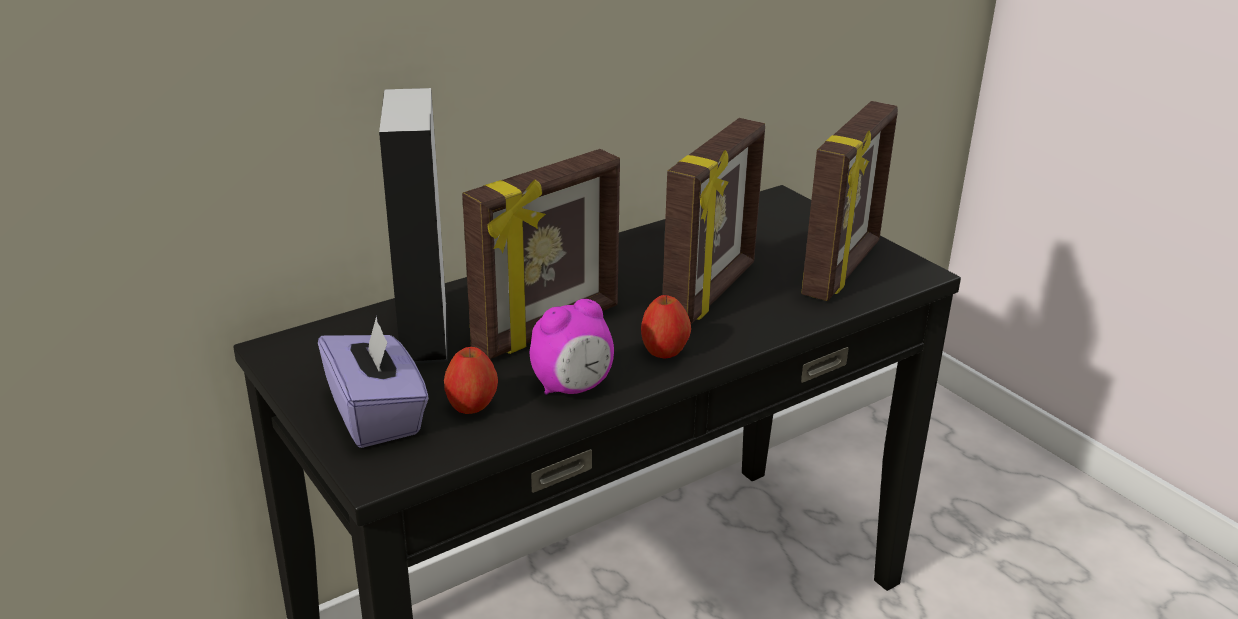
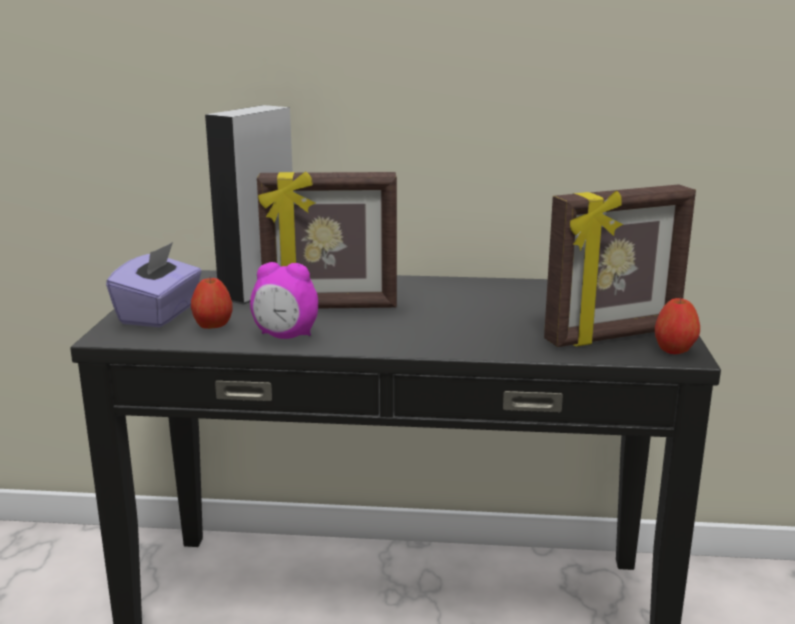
camera: 40 degrees right, 10 degrees down
(664, 351) = (379, 338): apple -> apple (674, 350)
(712, 293) = (477, 320): picture frame -> none

